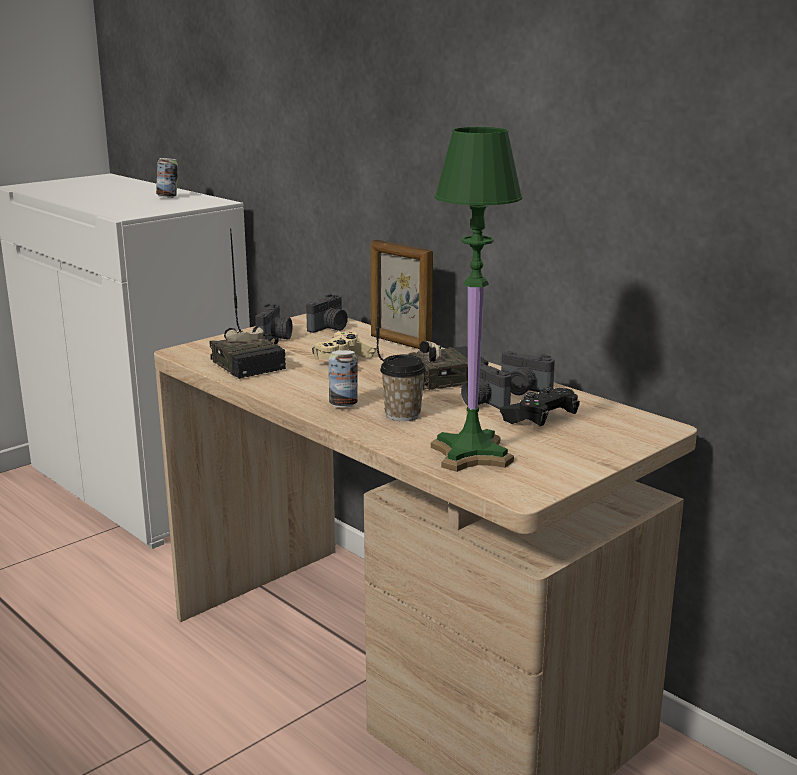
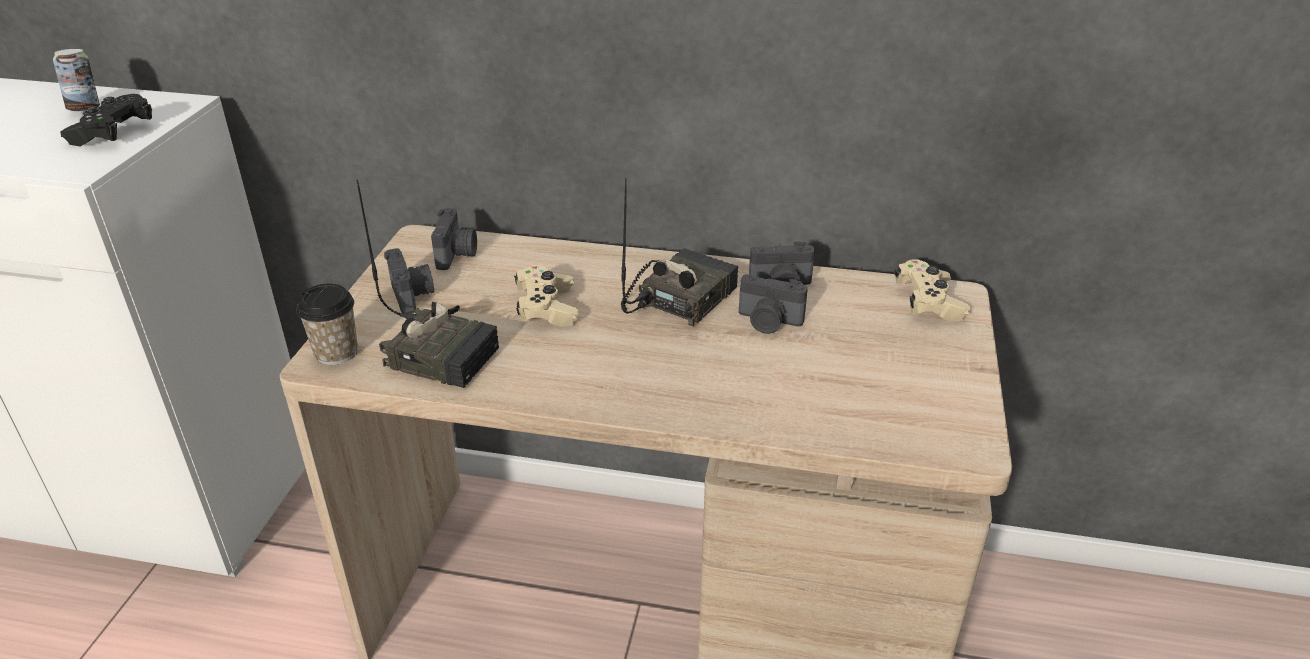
camera: 35 degrees left, 15 degrees up
(343, 405) = (638, 384): can -> none
(400, 343) = (568, 254): picture frame -> none
(402, 415) = (718, 374): cup -> cup (336, 353)
(471, 454) = (857, 408): green table lamp -> none
(540, 419) = (850, 326): black game controller -> black game controller (113, 134)
(627, 424) = (928, 303): none -> beige game controller

